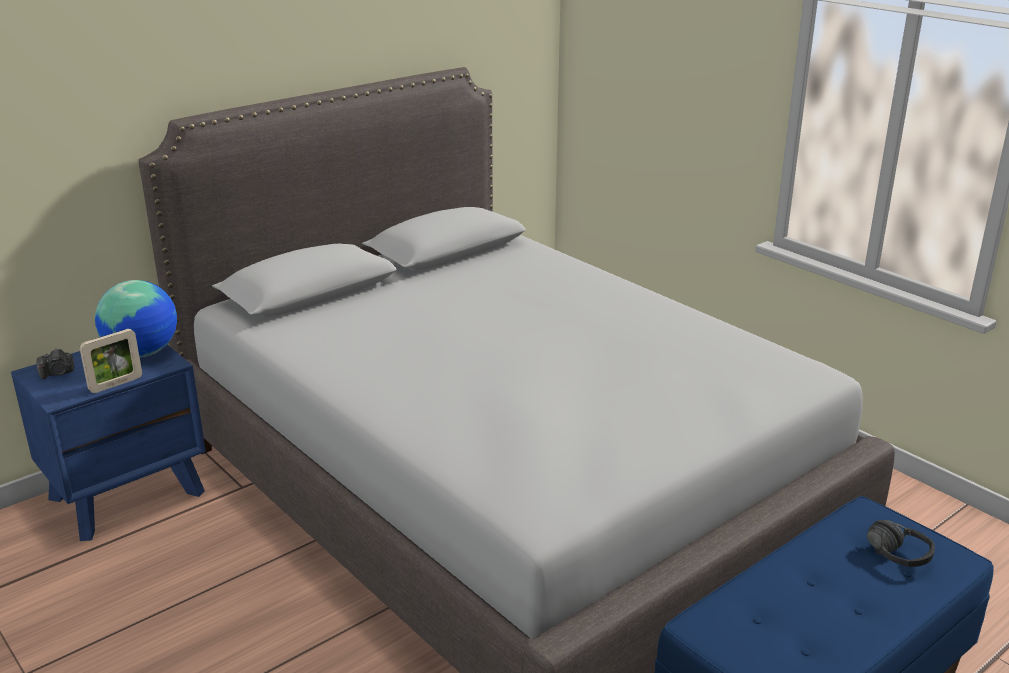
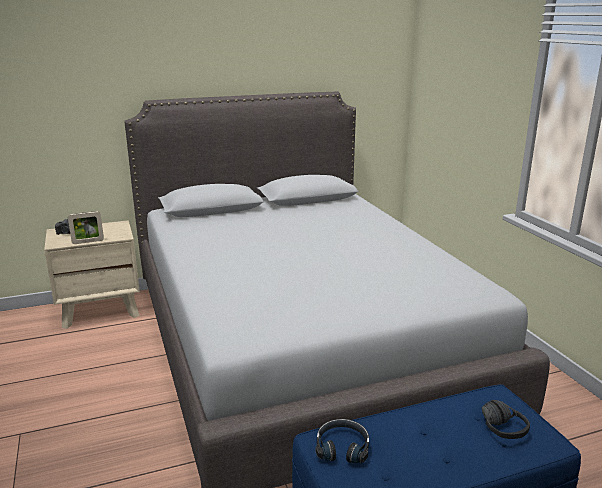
camera: 20 degrees right, 5 degrees down
(127, 494) = (100, 310): blue nightstand -> beige nightstand
(143, 353) = (114, 229): globe -> none
(733, 627) = (342, 447): none -> black headphones

